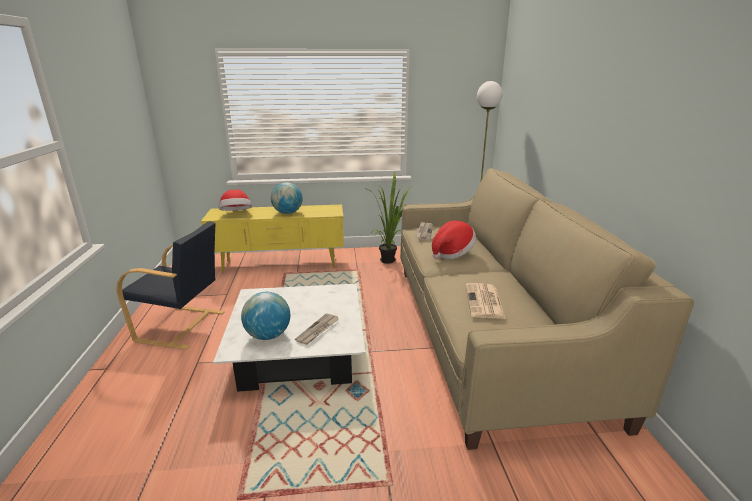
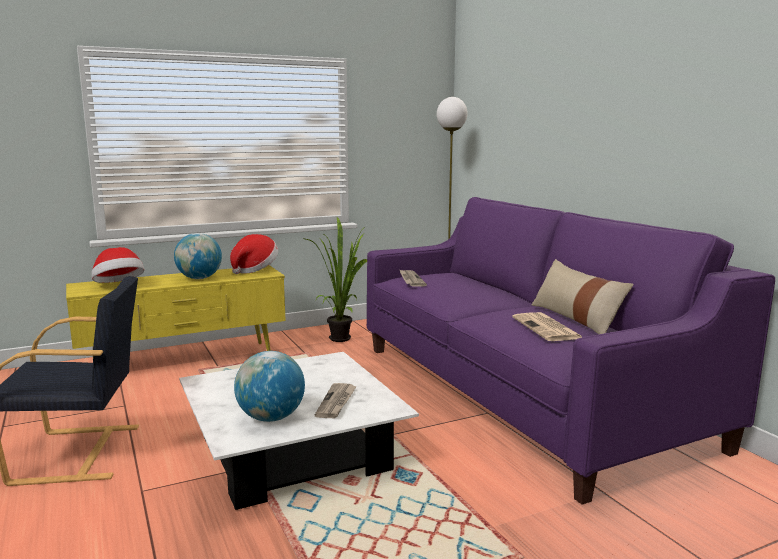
camera: 20 degrees left, 10 degrees down
(452, 253) = (464, 294): hat -> hat (254, 269)
(488, 333) = (521, 393): beige sofa -> purple sofa
(519, 294) = (576, 319): none -> beige pillow

